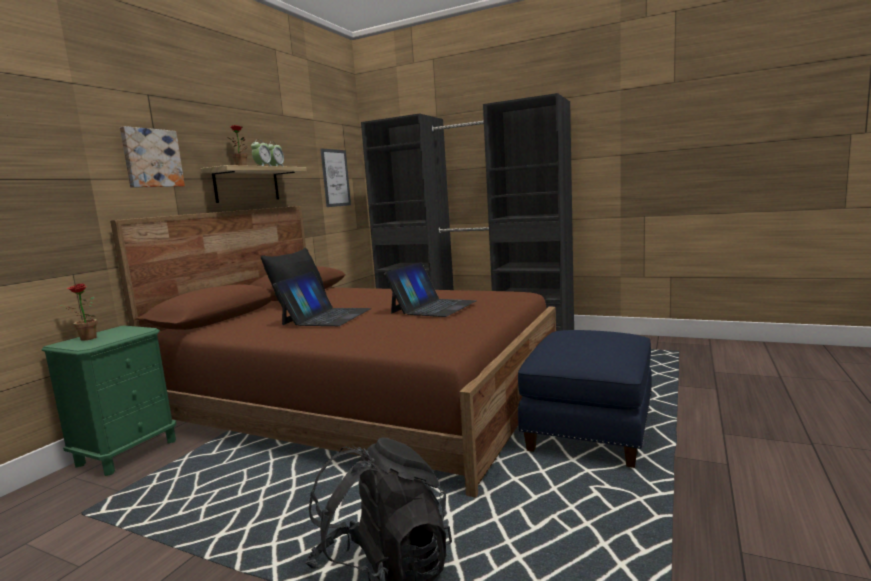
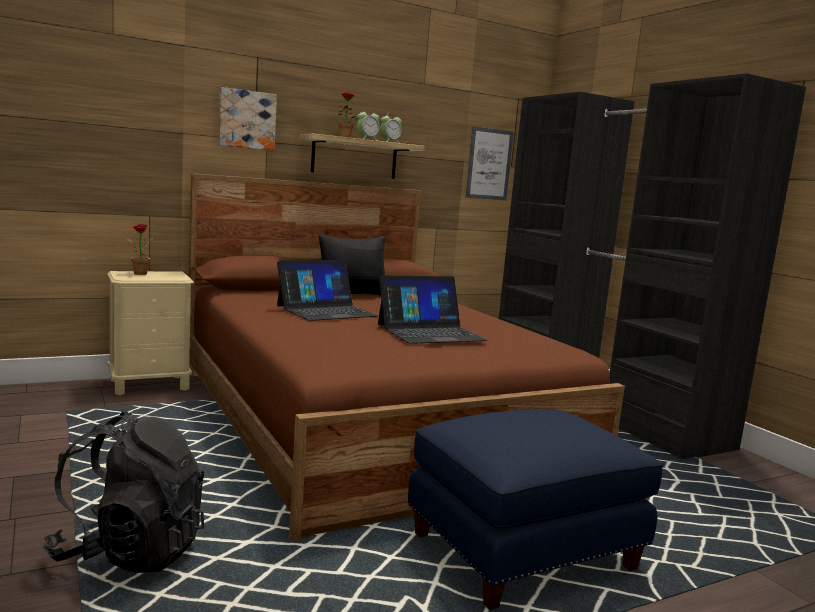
camera: 35 degrees right, 0 degrees up
(128, 452) = (150, 385): green nightstand -> beige nightstand

